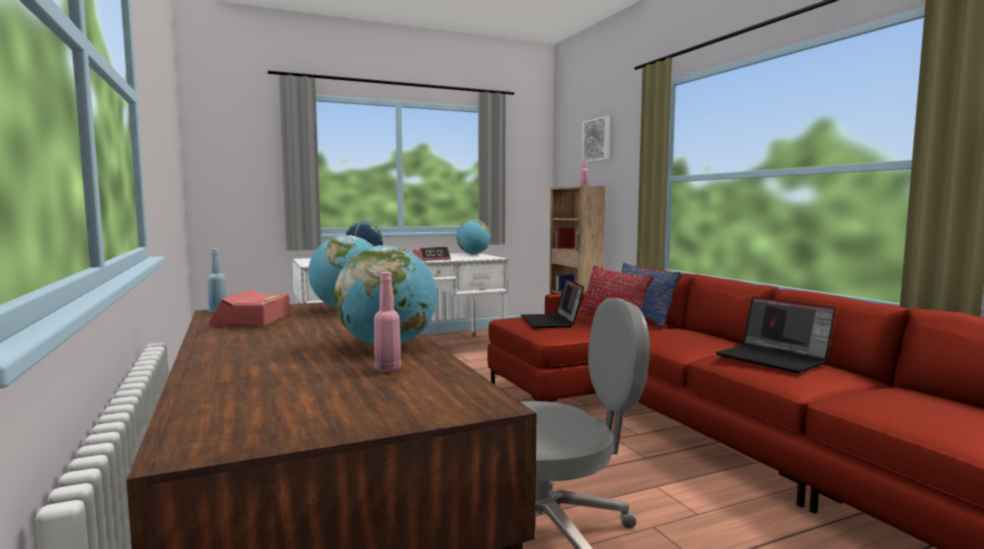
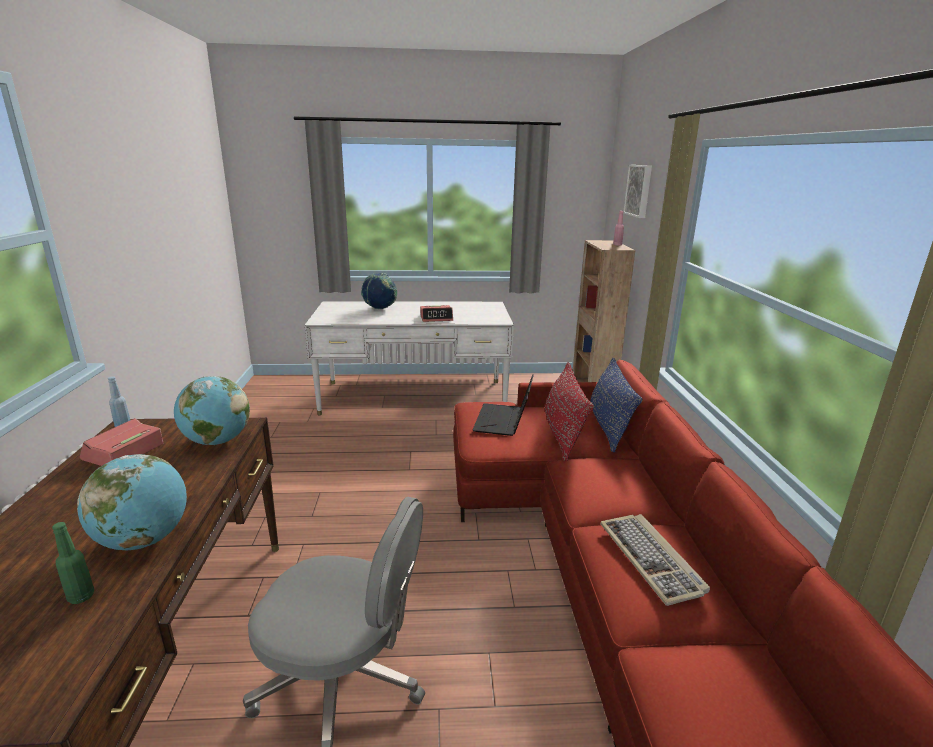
camera: 20 degrees right, 15 degrees up
(387, 369) = (81, 596): pink bottle -> green bottle
(473, 254) = (493, 308): globe -> none
(774, 359) = (651, 559): laptop -> keyboard

